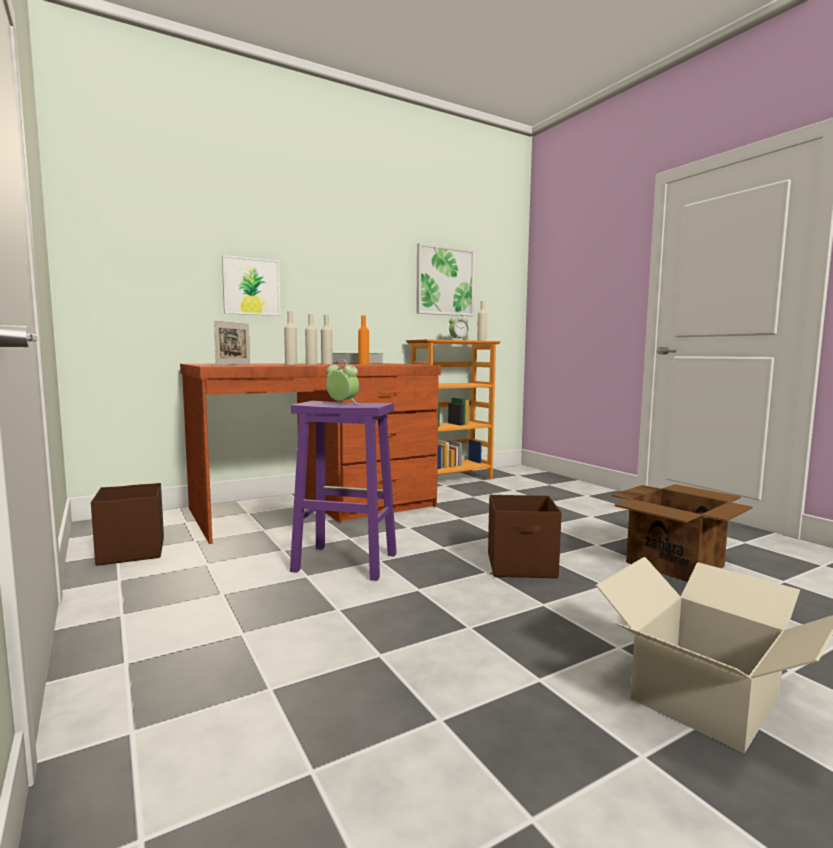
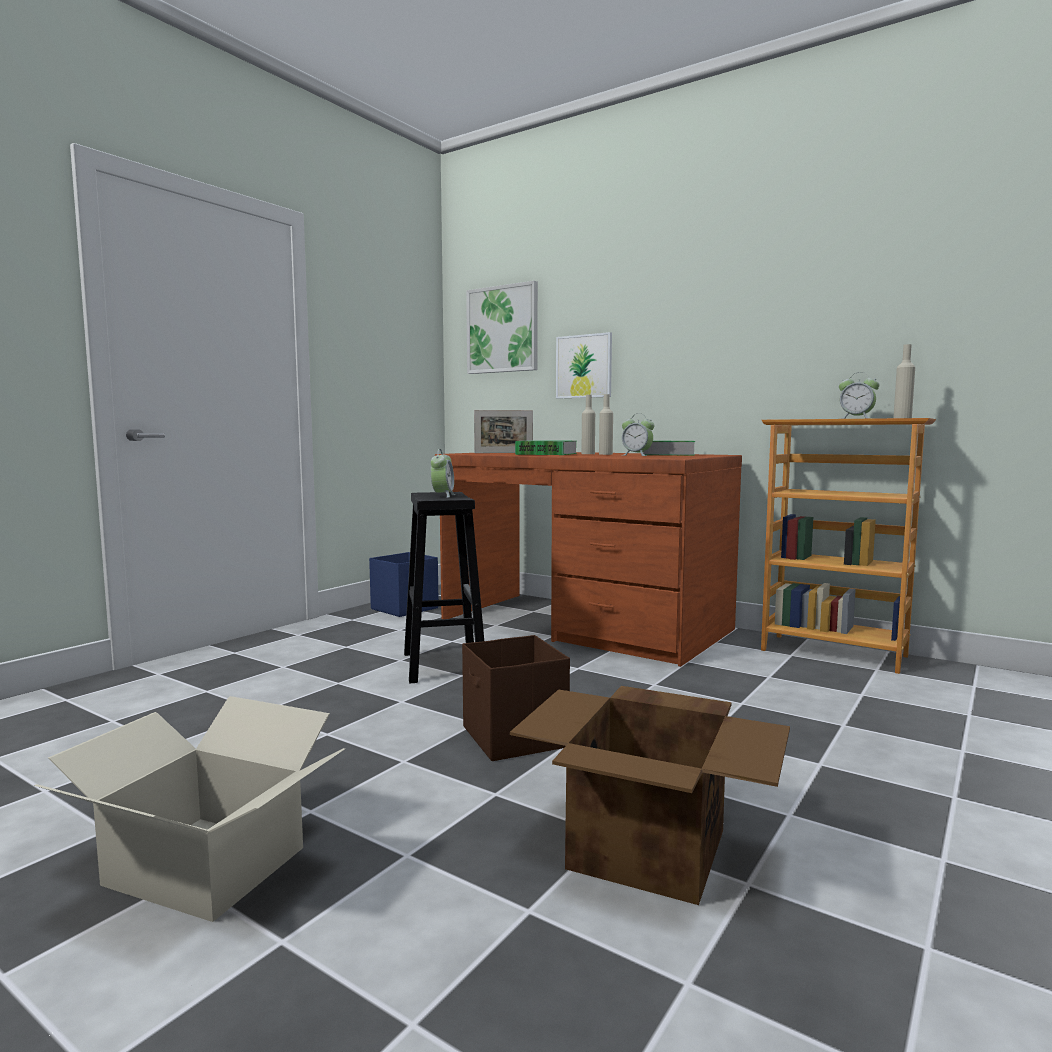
camera: 65 degrees right, 0 degrees up
(131, 552) = (403, 608): brown storage box -> blue storage box
(291, 364) = (546, 454): beige bottle -> book
(343, 562) = (443, 664): purple stool -> black stool
(363, 364) = (637, 455): orange bottle -> alarm clock
(444, 281) = (868, 317): picture -> picture (502, 329)

